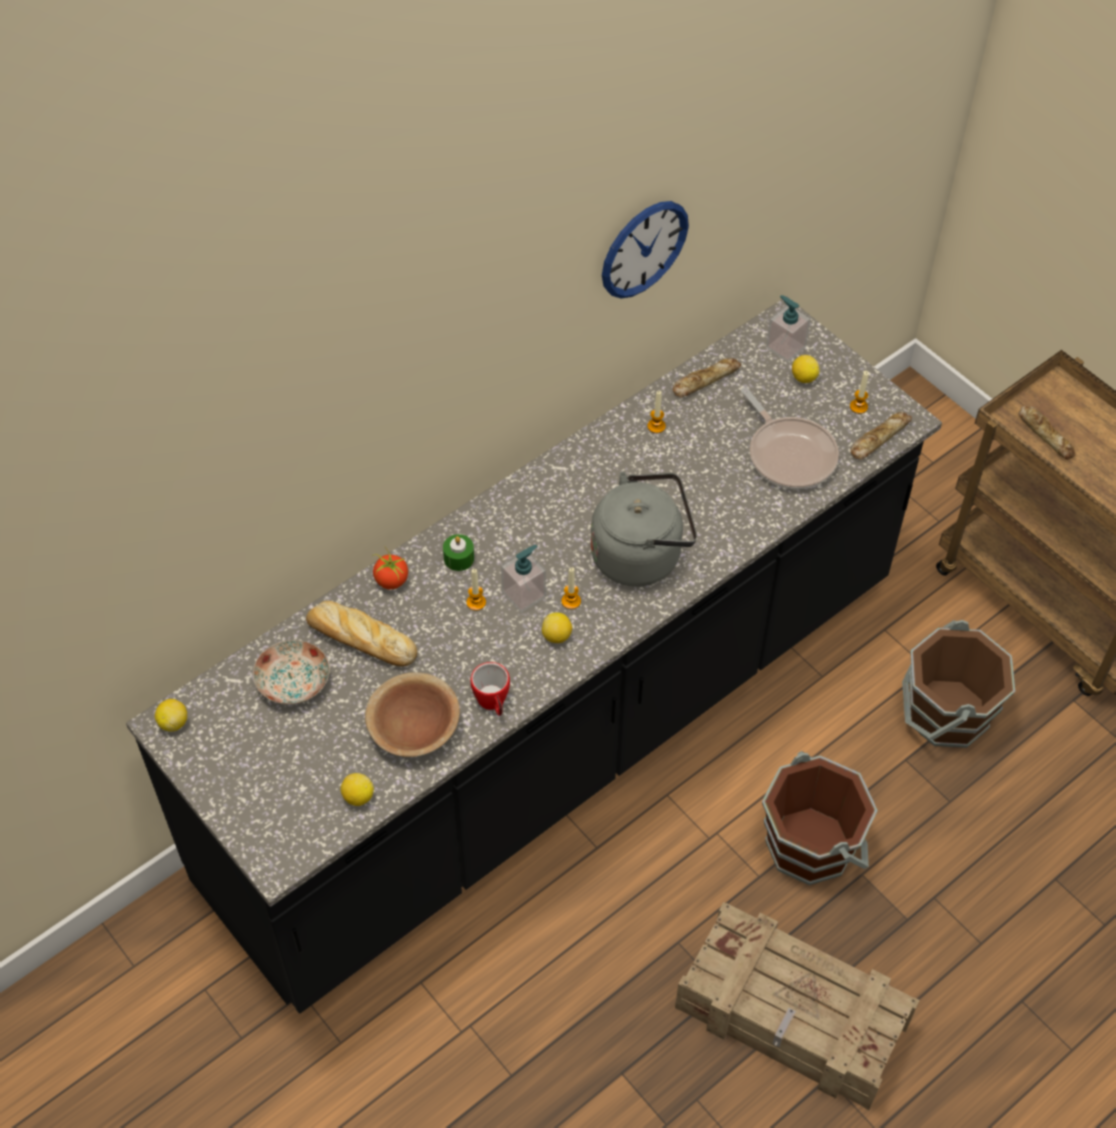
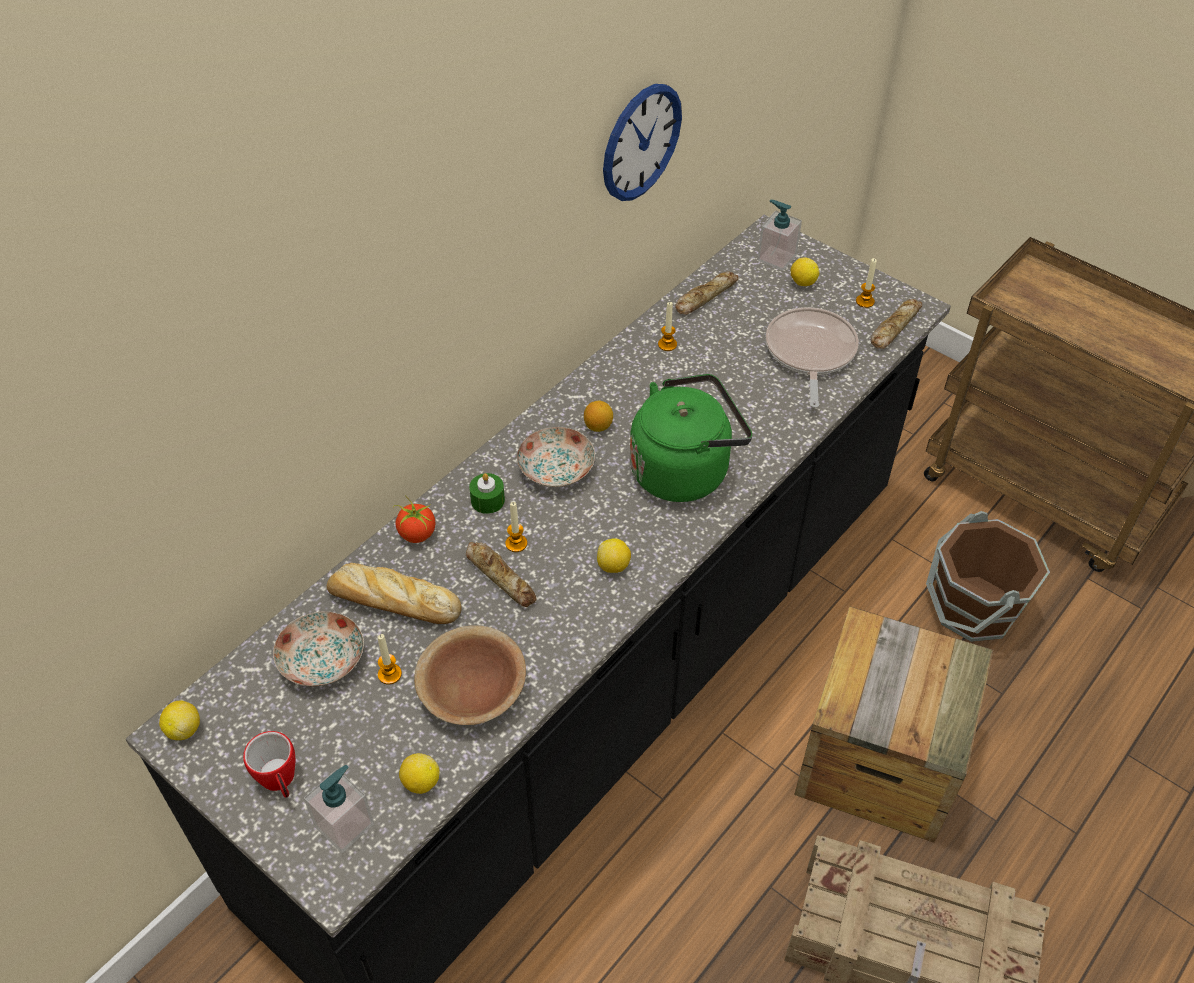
camera: 10 degrees left, 5 degrees down
(493, 703) = (558, 649): mug -> mug (280, 782)
(524, 594) = (567, 527): soap dispenser -> soap dispenser (344, 825)
(525, 536) = (555, 468): none -> plate
(571, 601) = (620, 527): candle -> candle (389, 674)
(573, 500) = (598, 426): none -> lemon
(641, 554) = (684, 469): grey kettle -> green kettle
(789, 454) = (809, 353): frying pan -> frying pan turned 135 degrees counterclockwise
(811, 843) = (879, 758): brown bucket -> crate
(1045, 435) = (1038, 314): bread -> bread (501, 577)

